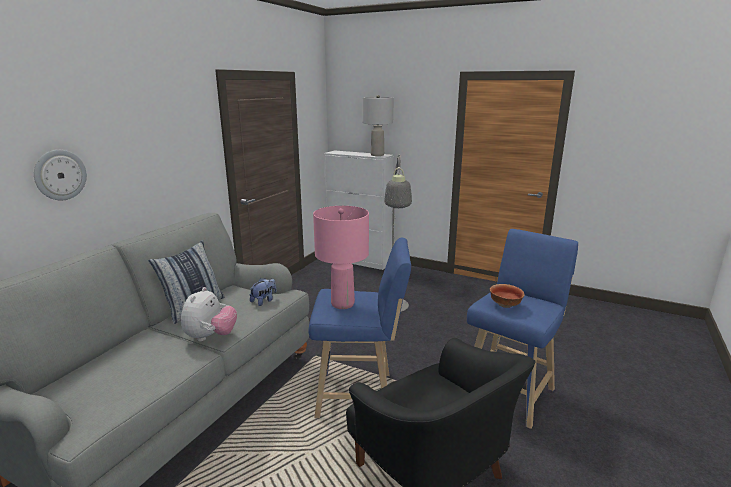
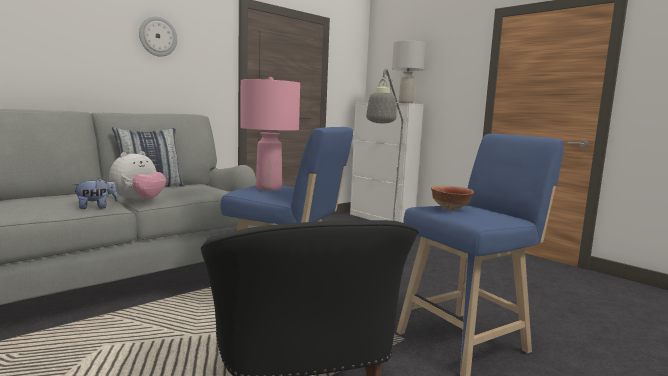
camera: 20 degrees right, 10 degrees down
(60, 175) = (66, 50): wall clock -> wall clock (158, 36)
(264, 301) = (214, 191): plush toy -> plush toy (96, 207)

